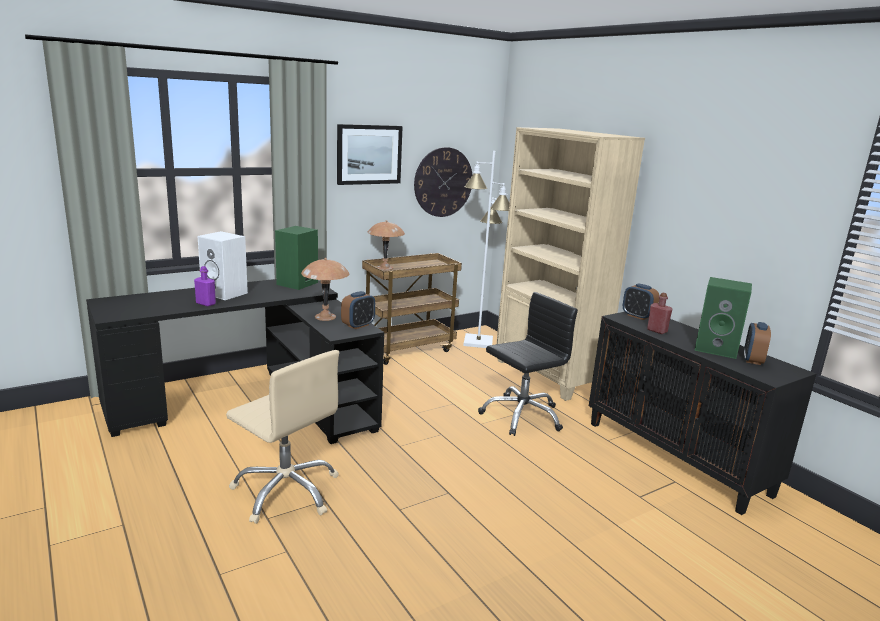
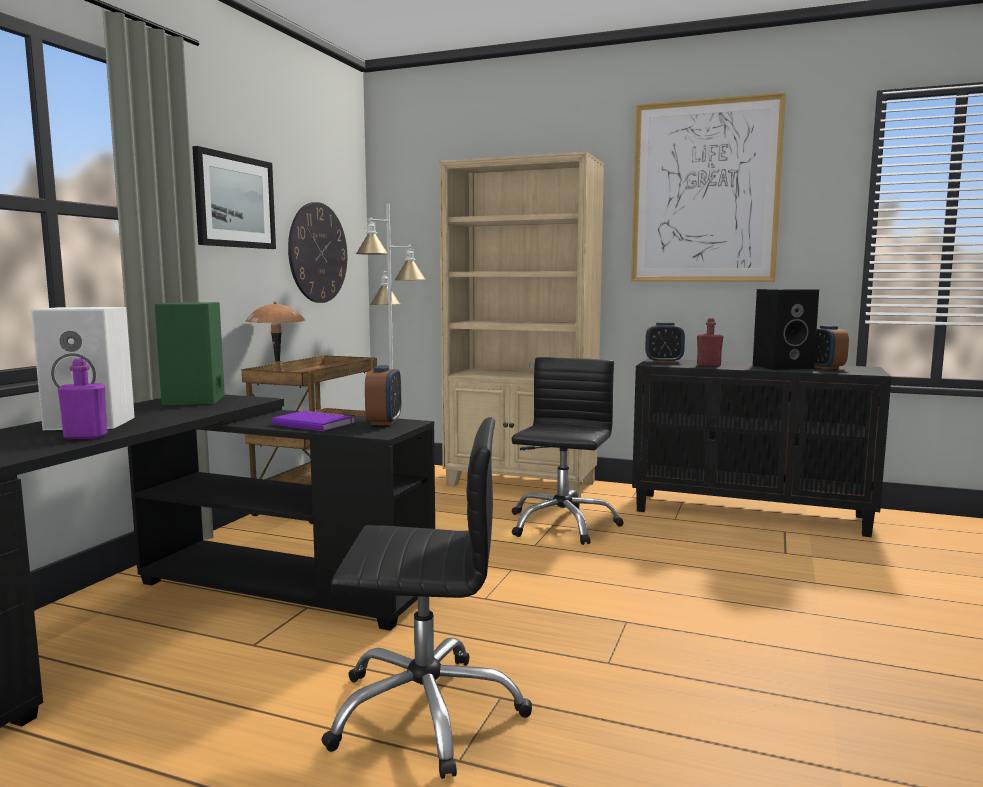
camera: 35 degrees left, 10 degrees down
(286, 491) = (426, 711): beige office chair -> black office chair
(325, 317) = (315, 423): brown table lamp -> purple book
(716, 176) = (704, 192): none -> picture
(717, 349) = (783, 367): green speaker -> black speaker

